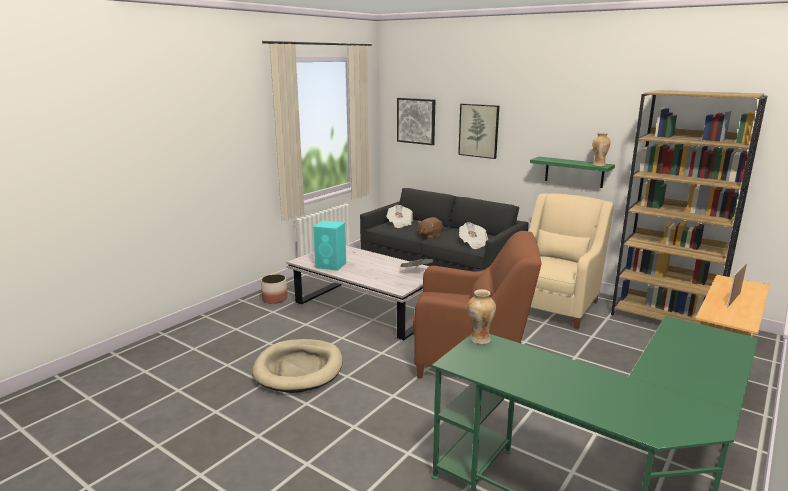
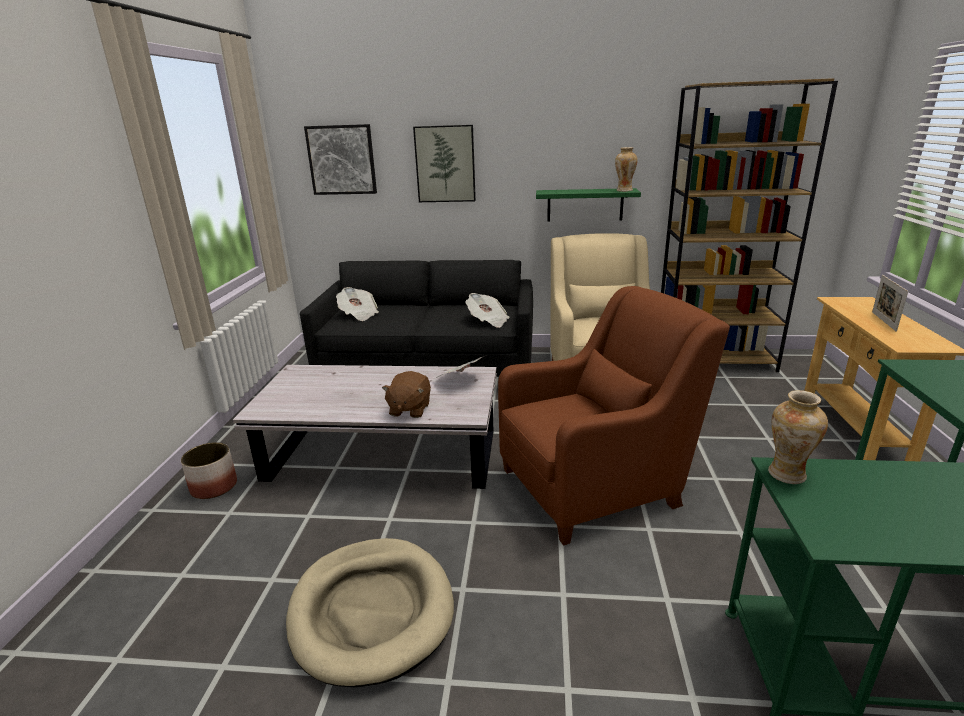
camera: 30 degrees left, 5 degrees up
(331, 265) = (320, 405): turquoise speaker -> none
(429, 236) = (418, 323): brown plush toy -> brown plush toy (409, 409)

